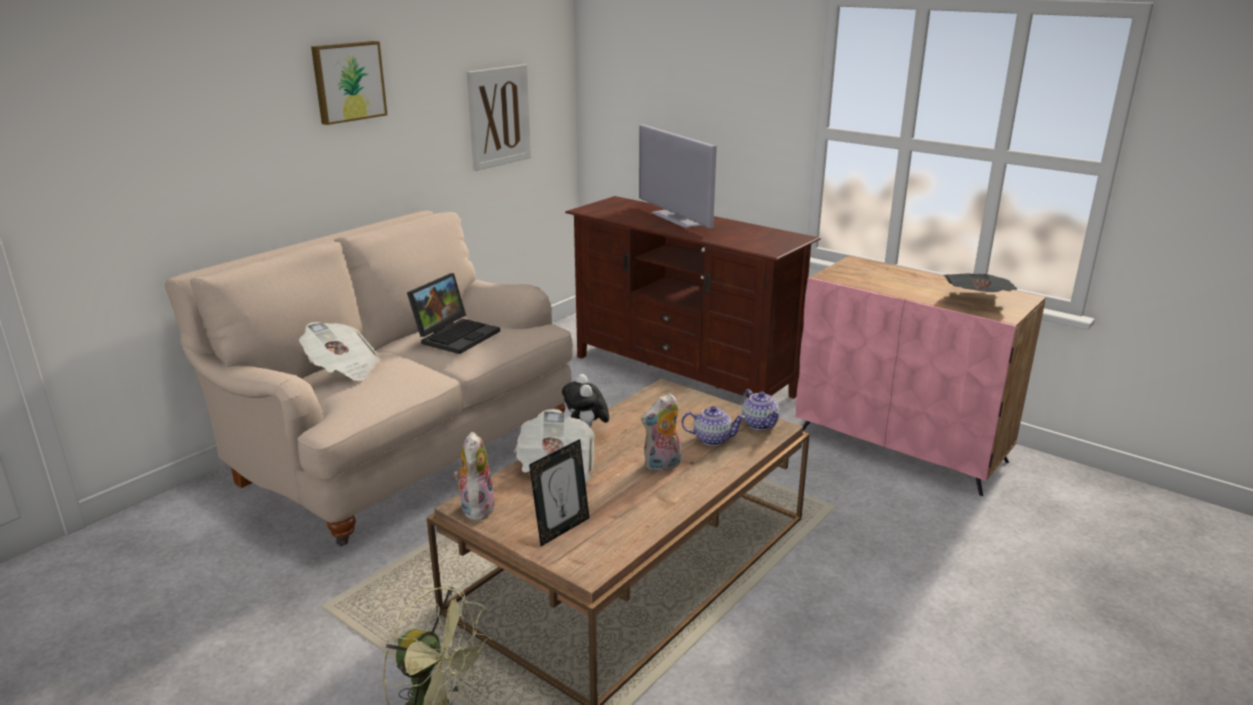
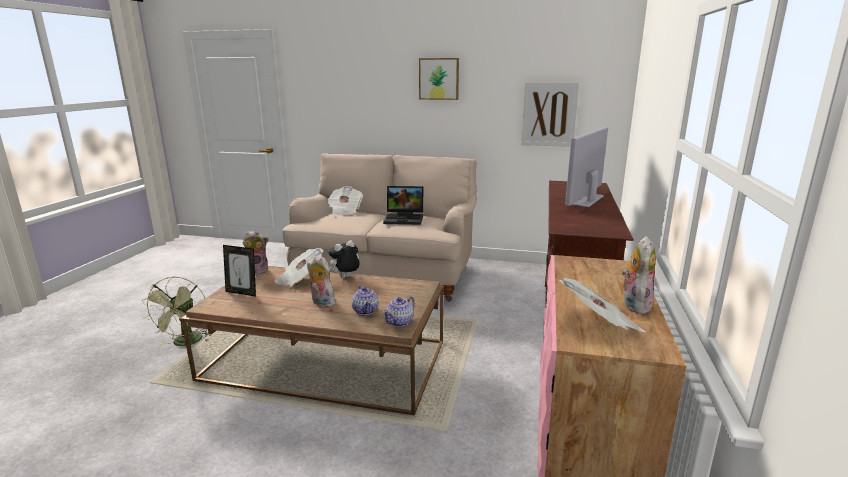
camera: 65 degrees right, 5 degrees down
(943, 282) = (634, 304): none -> plush toy

